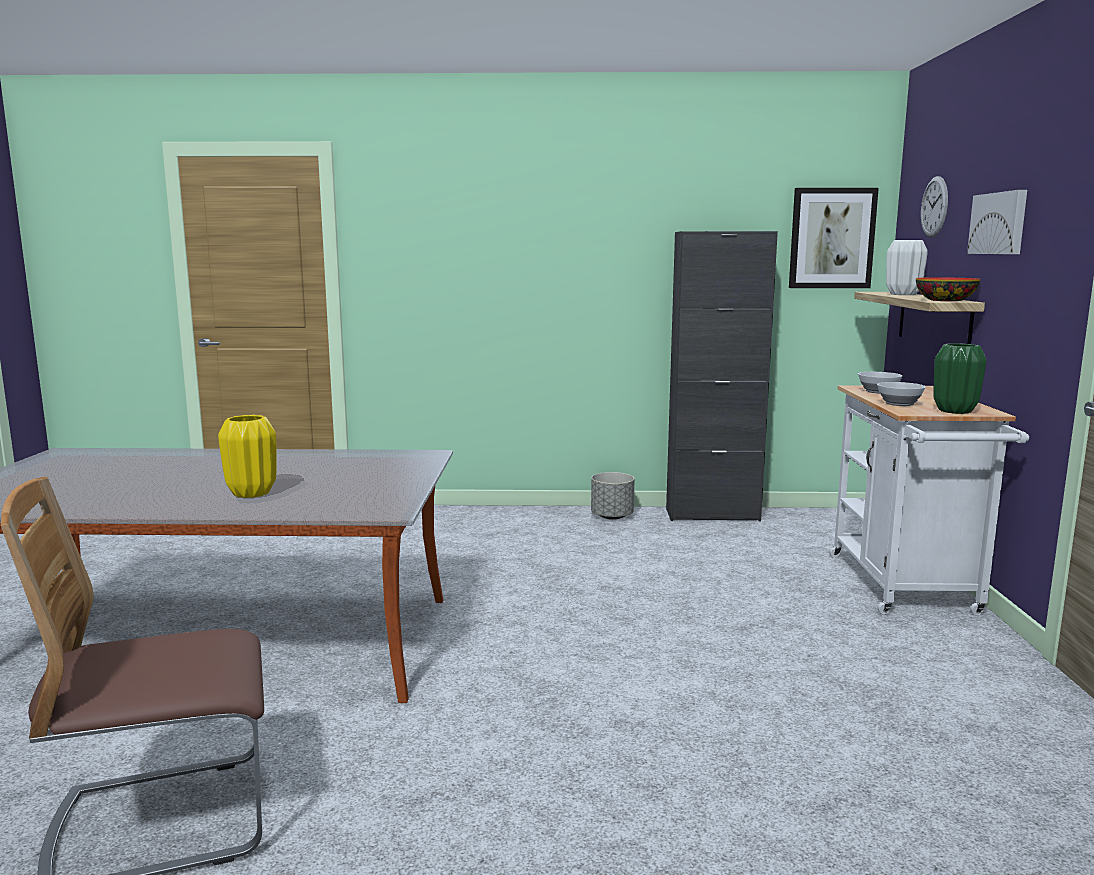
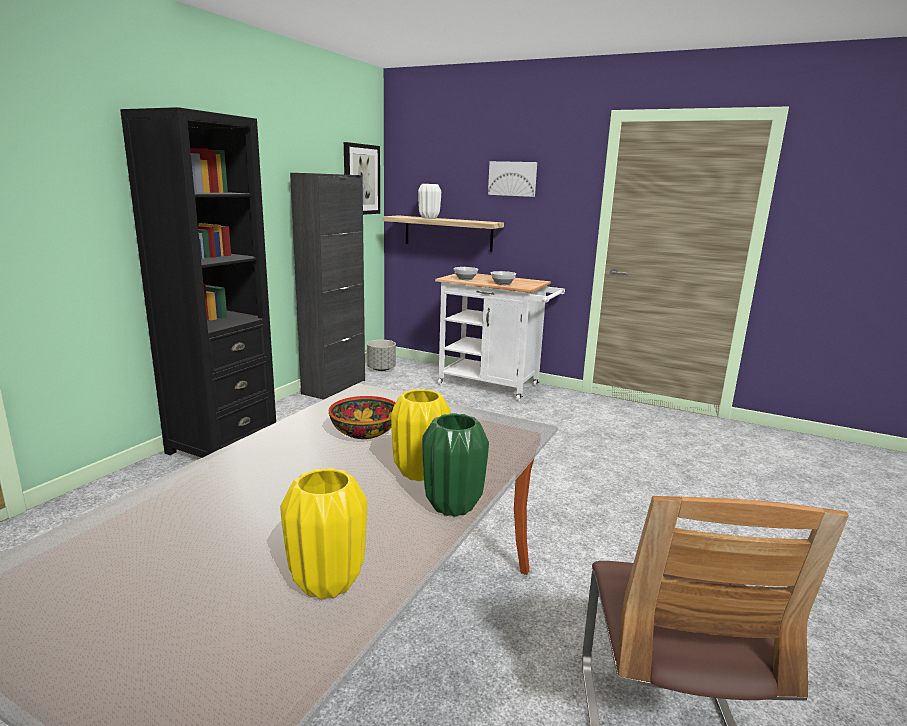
camera: 65 degrees left, 5 degrees up
(77, 499) = (327, 582): none -> yellow vase
(508, 517) = (222, 445): none -> black bookcase
(612, 516) = (287, 412): grey planter -> grey planter (381, 369)
(934, 207) = (436, 163): wall clock -> none
(944, 300) = (485, 222): bowl -> bowl (364, 432)
(954, 411) = (530, 283): green vase -> green vase (452, 505)

